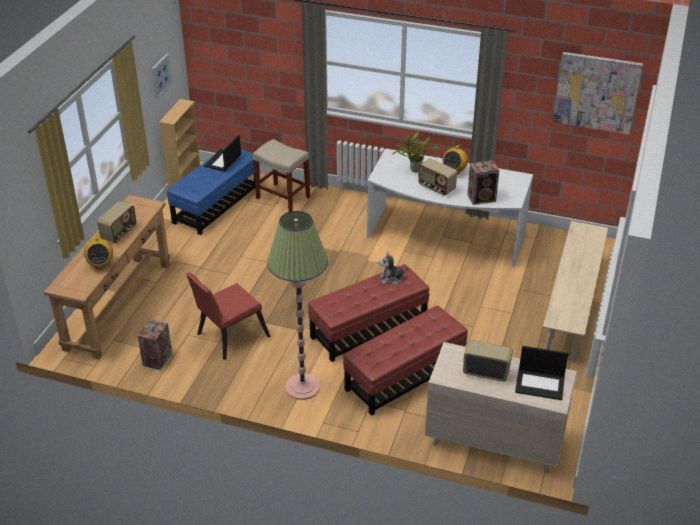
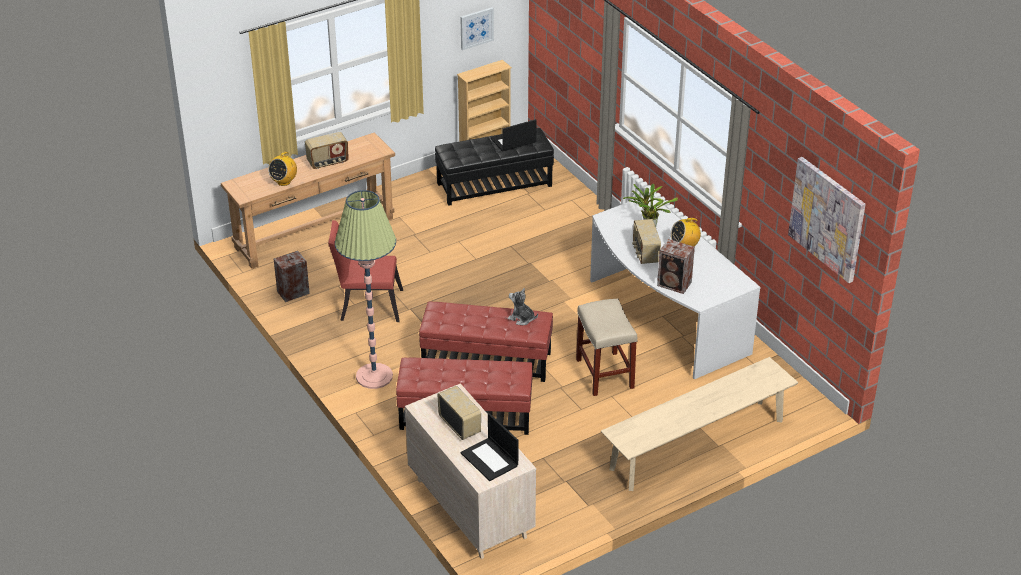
camera: 40 degrees right, 0 degrees up
(217, 205) = (494, 185): blue ottoman -> black ottoman
(282, 197) = (560, 206): beige stool -> beige stool (604, 373)

